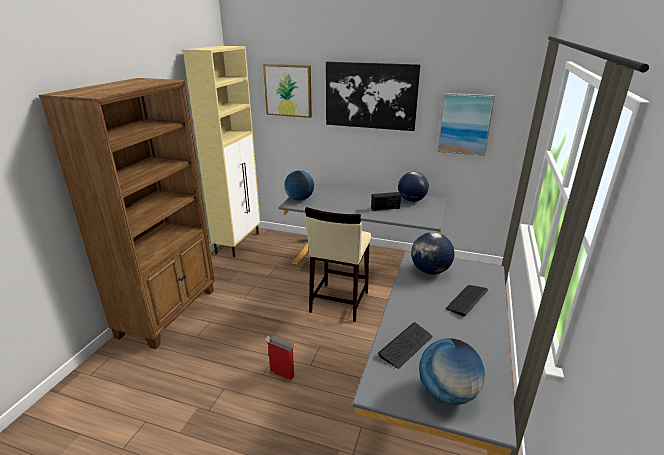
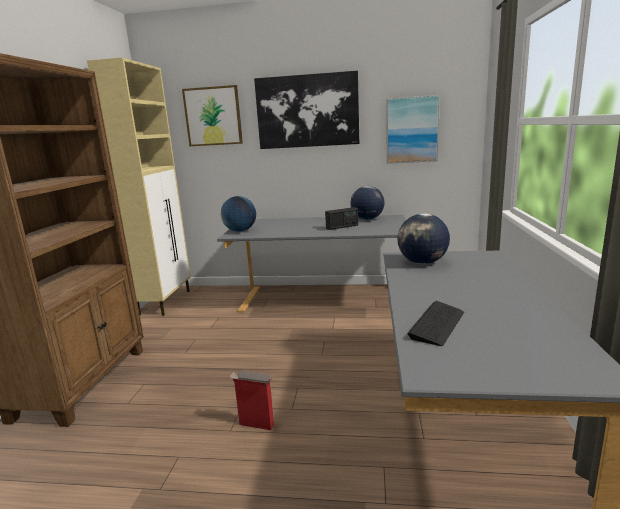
camera: 10 degrees left, 10 degrees down
(338, 302) = (305, 340): beige stool -> none
(447, 393) = (522, 359): globe -> none
(466, 300) = (481, 278): keyboard -> none

